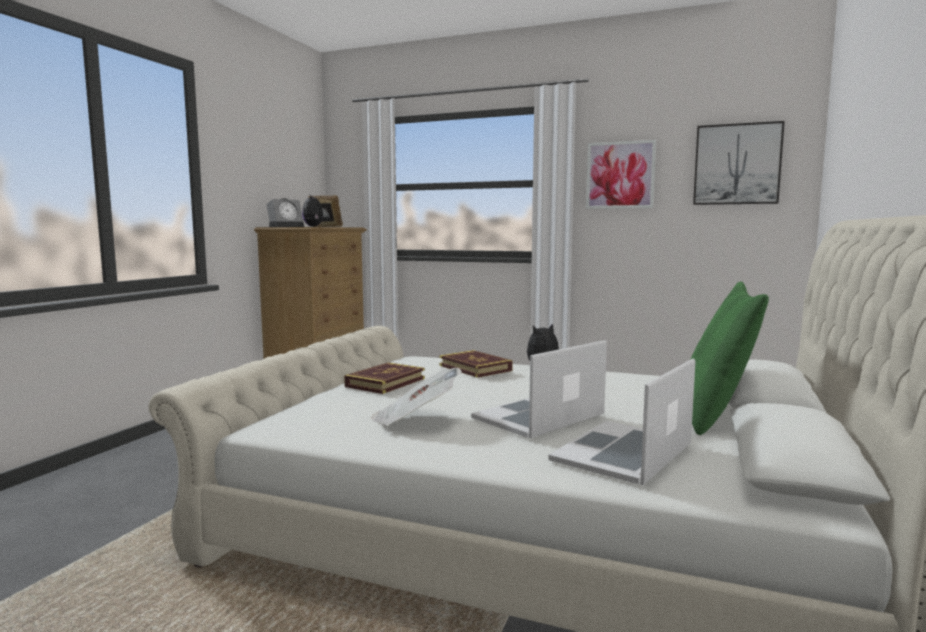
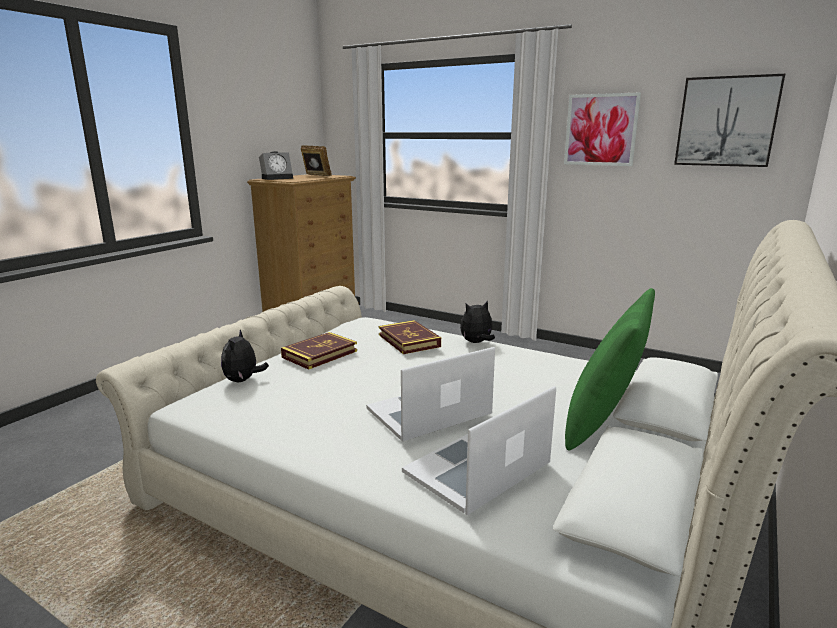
camera: 10 degrees right, 10 degrees up
(314, 226) = (299, 180): plush toy -> plush toy (243, 380)
(414, 420) = (316, 407): newspaper -> none

